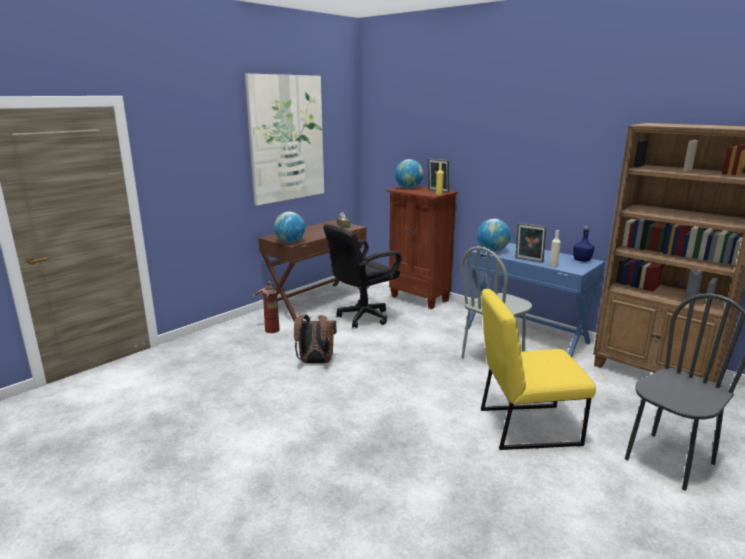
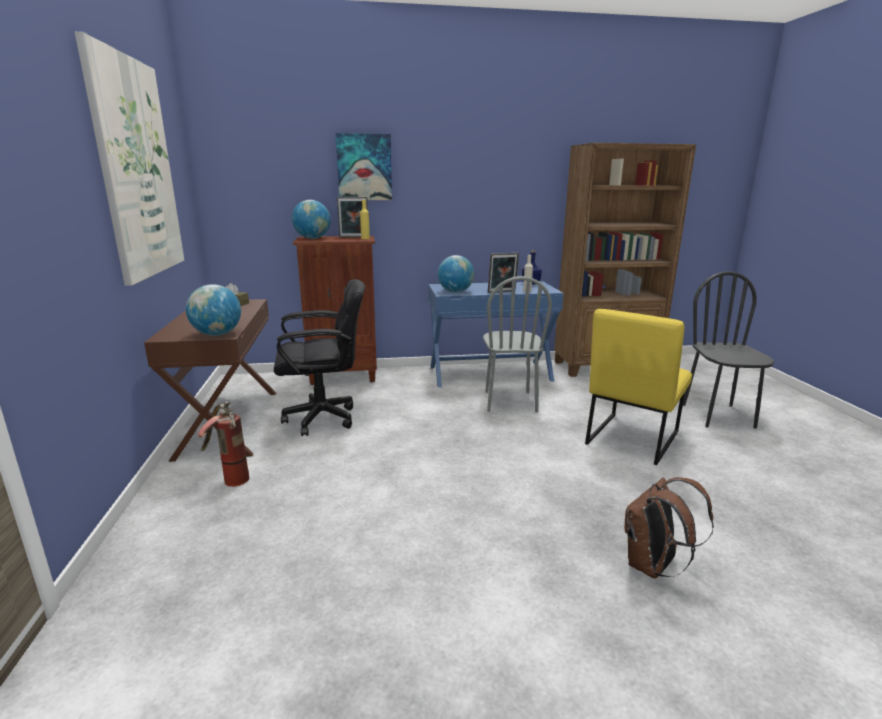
camera: 50 degrees left, 0 degrees up
(315, 362) = (373, 485): brown backpack -> brown backpack (653, 567)
(361, 319) = (325, 418): black office chair -> black office chair turned 105 degrees counterclockwise
(458, 136) = (364, 167): none -> picture

